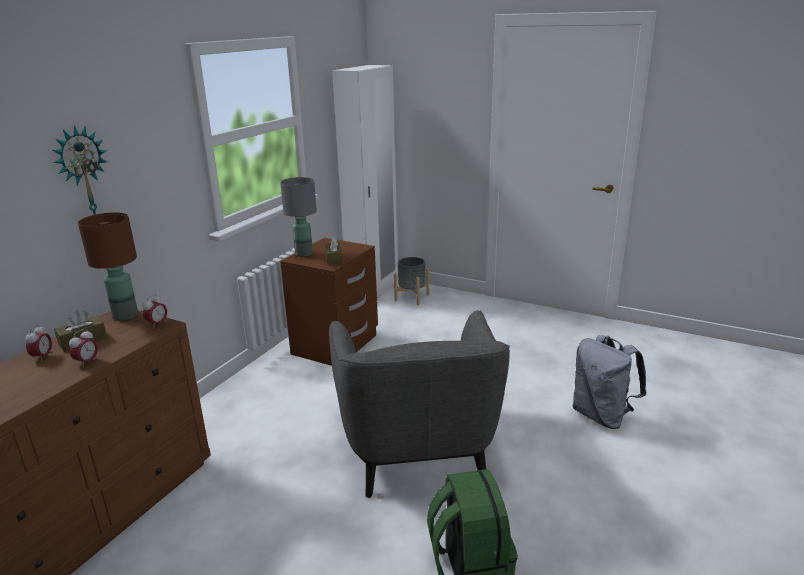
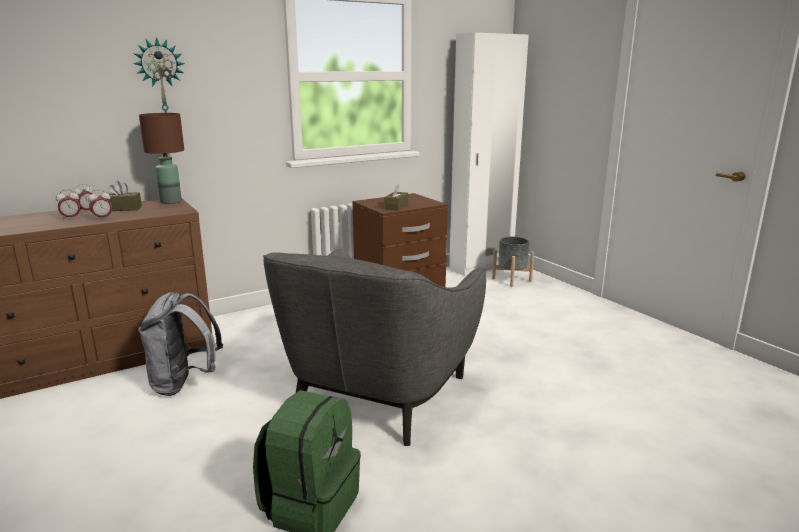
camera: 30 degrees right, 5 degrees down
(157, 324) = (179, 209): alarm clock -> alarm clock (71, 218)
(303, 254) = (377, 200): grey table lamp -> none
(602, 416) = (608, 432): grey backpack -> grey backpack (184, 384)

